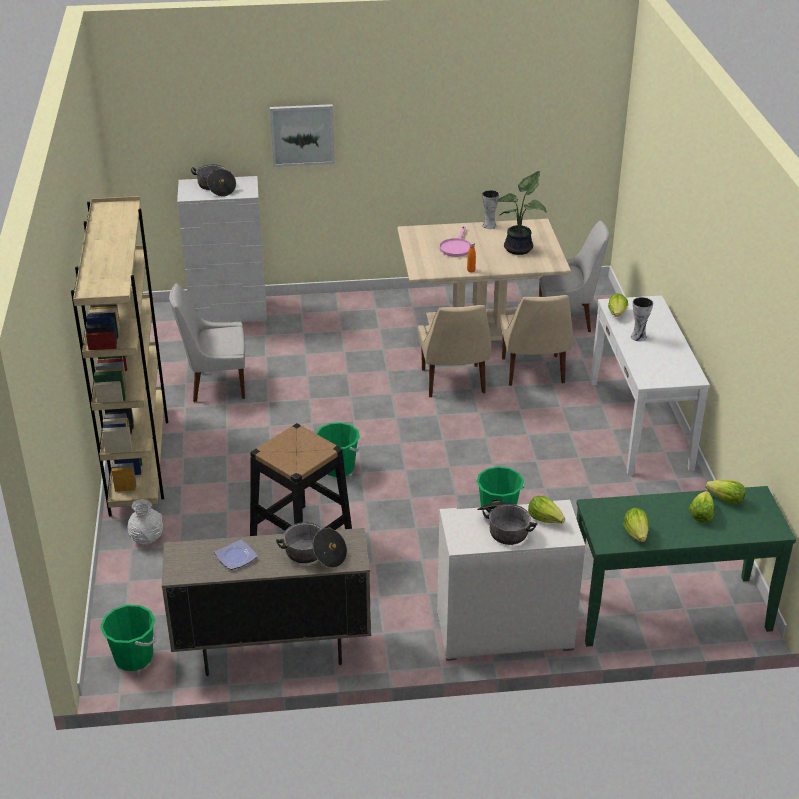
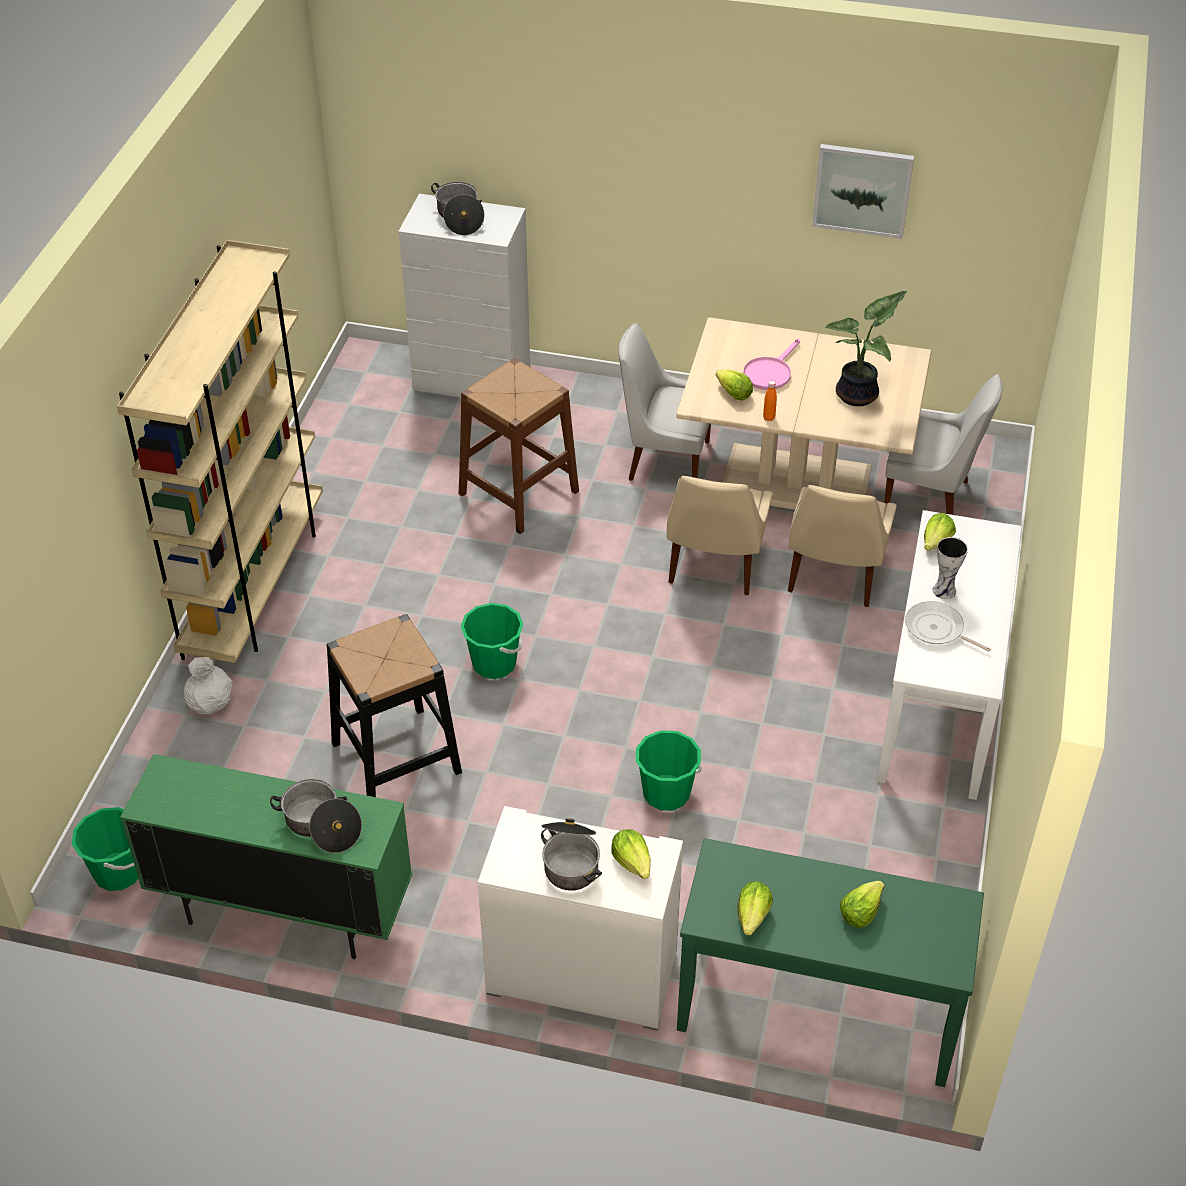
camera: 20 degrees right, 10 degrees up
(215, 384) = (401, 491): white chair -> white chair (665, 460)
(235, 557) = (225, 801): plate -> none
(272, 650) = (283, 912): beige cabinet -> green cabinet
(298, 368) = (519, 492): none -> brown stool
(302, 134) = (592, 164): picture -> picture (862, 190)
(488, 225) = (837, 344): vase -> none
(648, 357) = (937, 629): none -> frying pan
(725, 500) = (909, 899): lettuce -> lettuce (734, 394)

